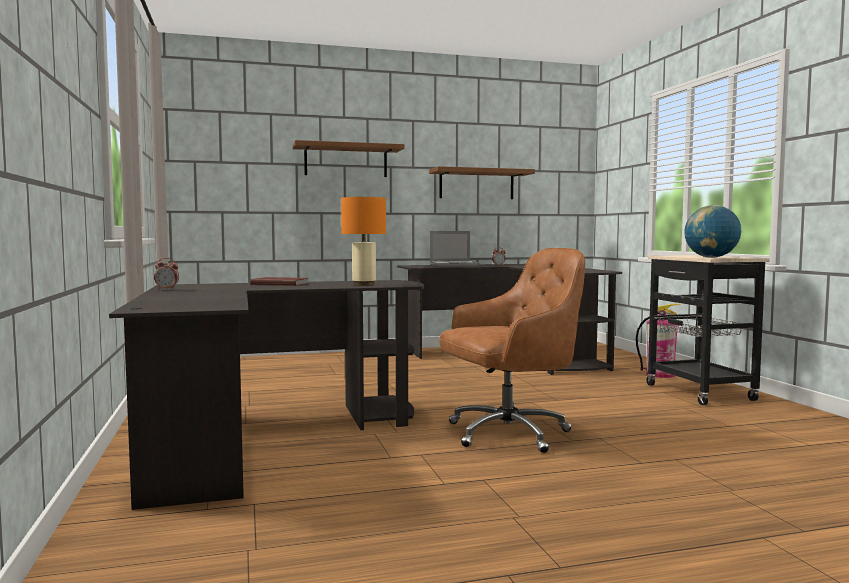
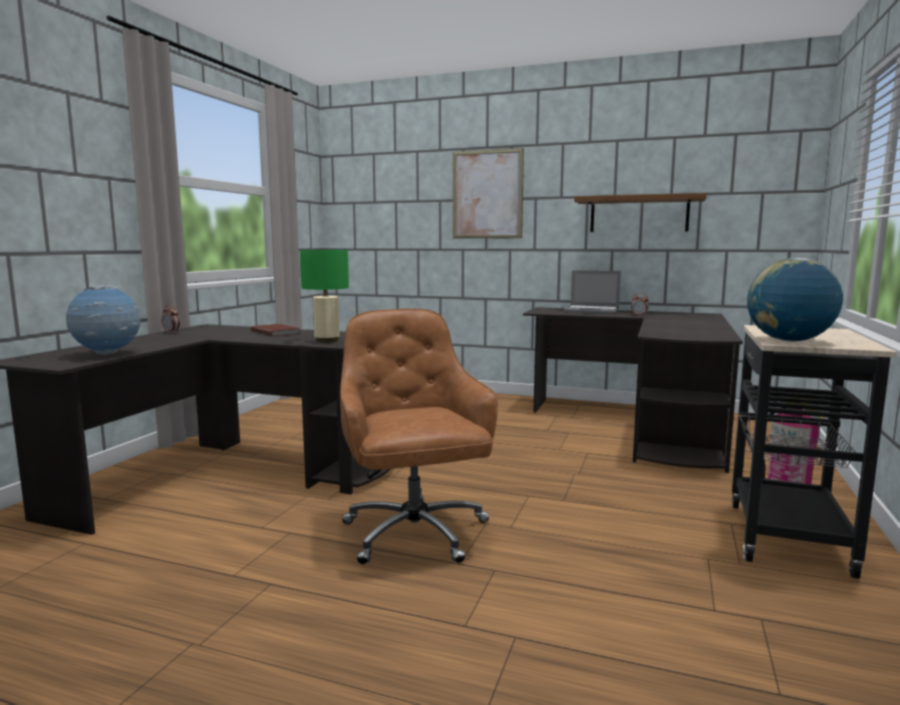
camera: 35 degrees right, 5 degrees up
(218, 301) = (107, 354): none -> globe
(346, 161) = (487, 194): brown shelf -> picture
(363, 284) = (326, 340): orange table lamp -> green table lamp
(509, 433) = (416, 532): brown office chair -> brown office chair turned 120 degrees counterclockwise

